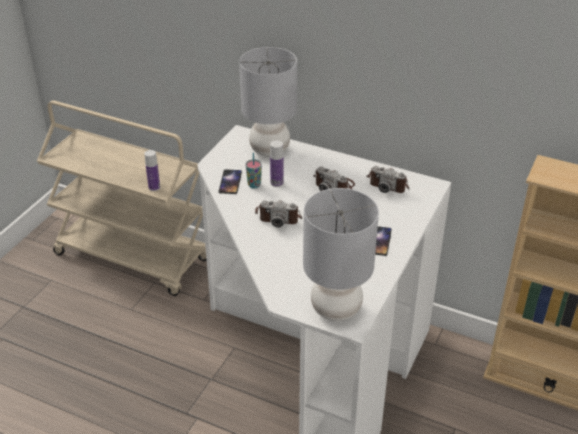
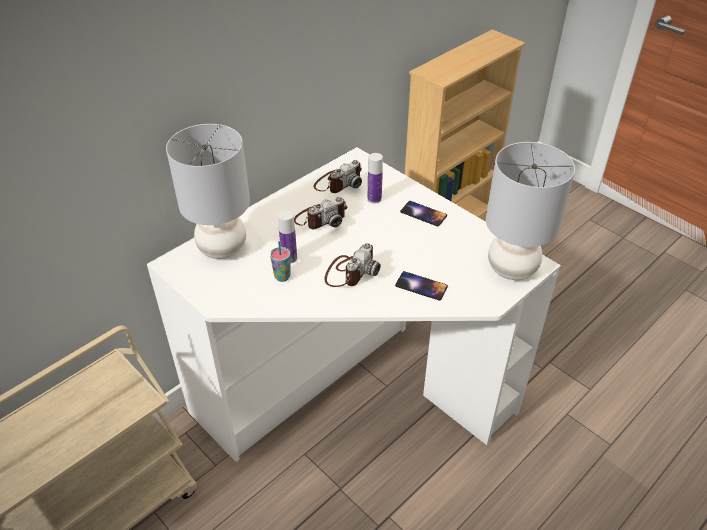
camera: 70 degrees left, 5 degrees up
(154, 187) = (130, 407): bottle -> bottle (374, 199)
(230, 182) = (264, 295): phone -> phone (421, 286)

